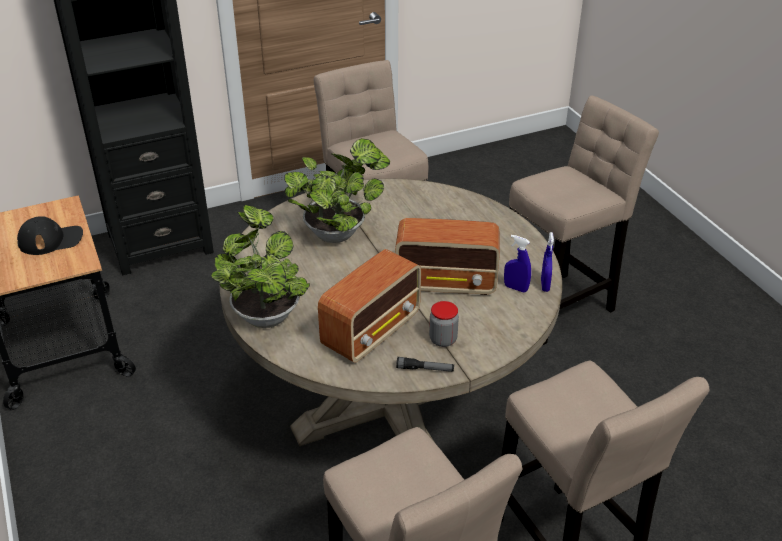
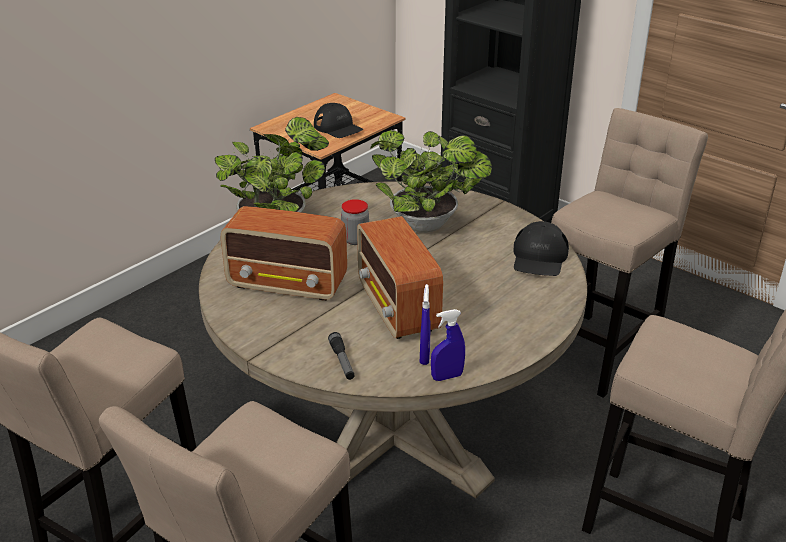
camera: 65 degrees right, 5 degrees down
(425, 198) = (539, 258): none -> black cap
(425, 369) = (249, 329): flashlight -> flashlight (342, 361)
(443, 340) = (301, 328): jar -> jar (355, 239)

